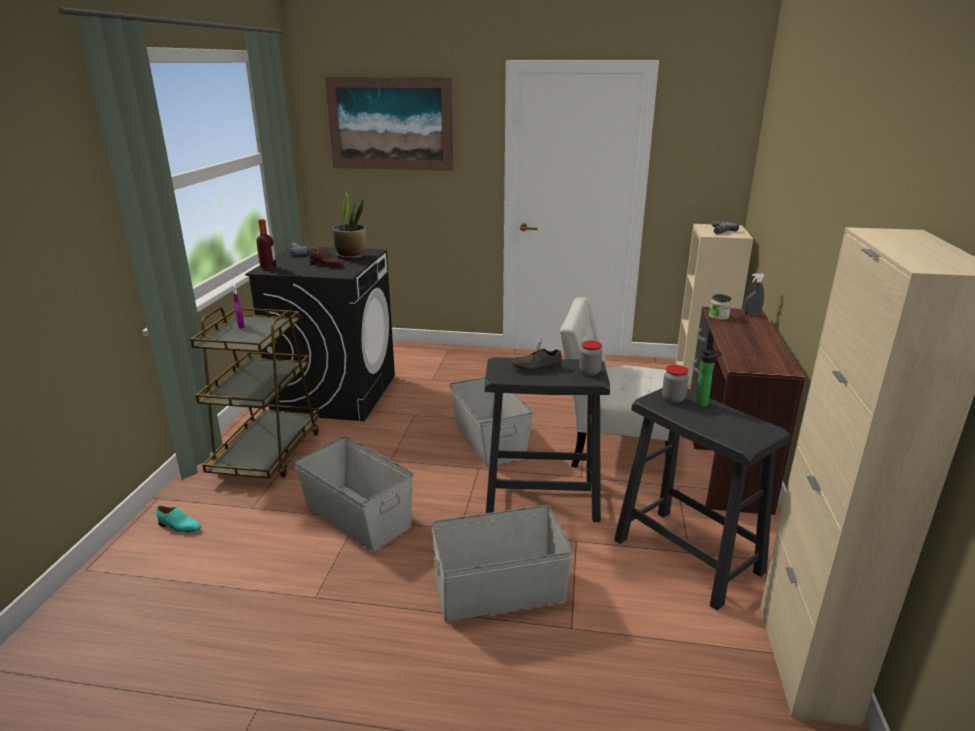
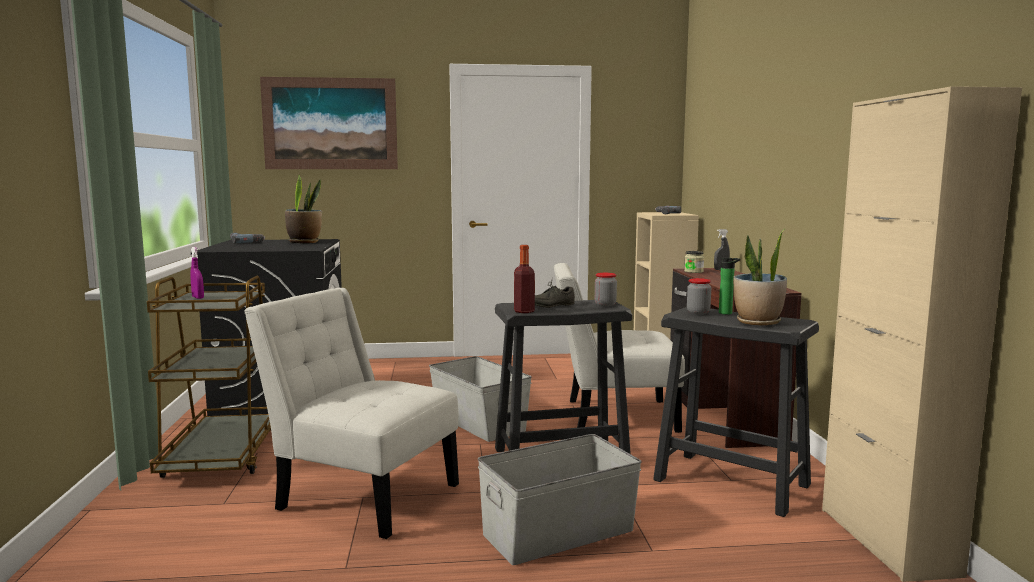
camera: 15 degrees left, 15 degrees down
(179, 526) = (132, 531): turquoise shoe -> none
(268, 268) = (215, 249): bottle -> bottle (524, 311)
(326, 265) = (282, 246): brown shoe -> none
(358, 515) = (362, 494): grey storage box -> white chair
(722, 427) = (758, 322): none -> potted plant

